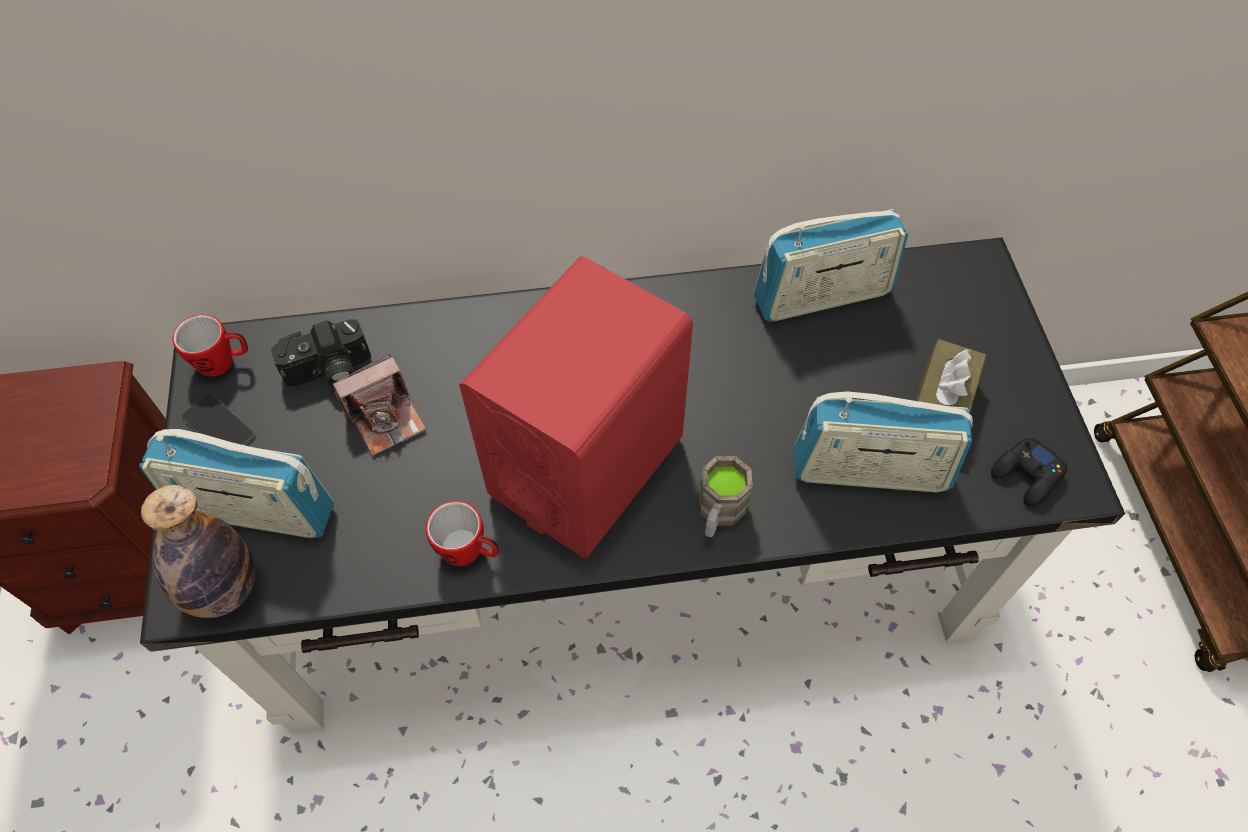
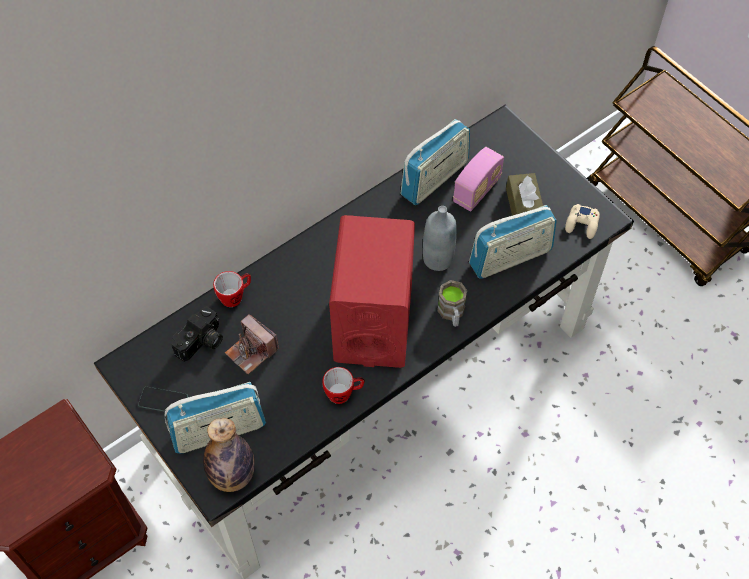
camera: 30 degrees left, 0 degrees up
(223, 362) = (137, 367): mug -> mug (235, 296)
(386, 418) = (252, 351): camera -> camera turned 105 degrees clockwise
(750, 417) = (437, 259): none -> grey bottle
(878, 343) = (477, 190): none -> radio
(1026, 475) = (582, 224): black game controller -> beige game controller

